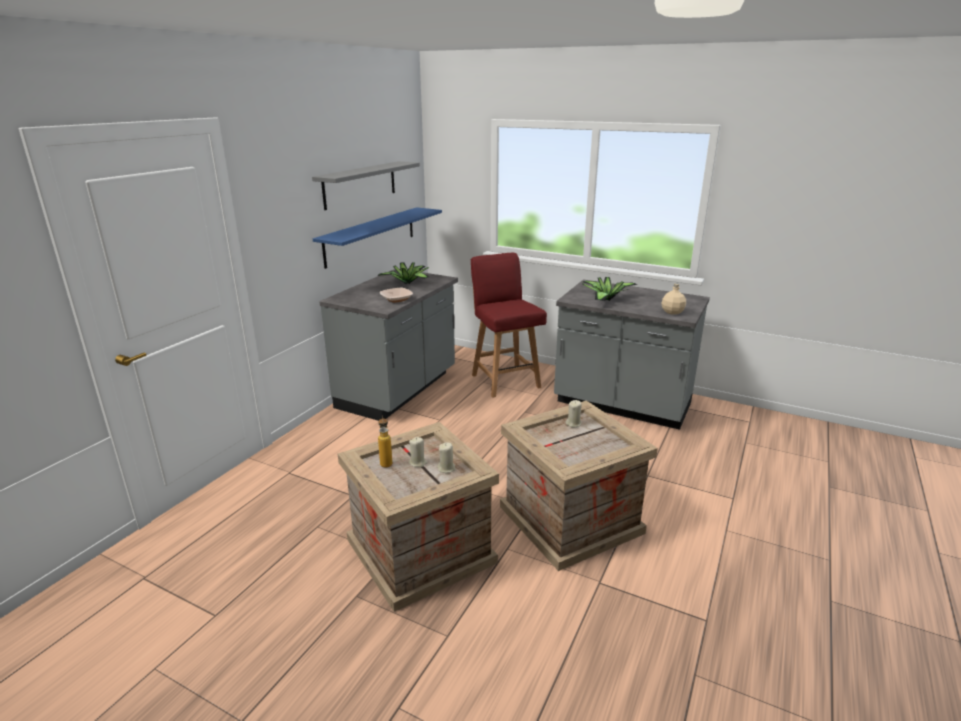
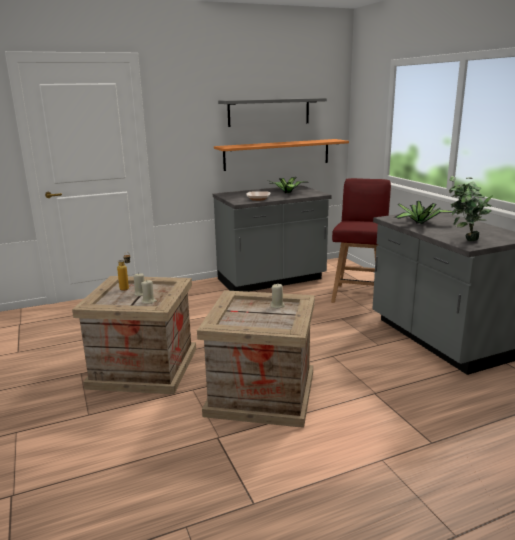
camera: 40 degrees right, 5 degrees down
(371, 236) = (277, 154): blue shelf -> orange shelf
(672, 312) = (464, 240): beige bottle -> potted plant

